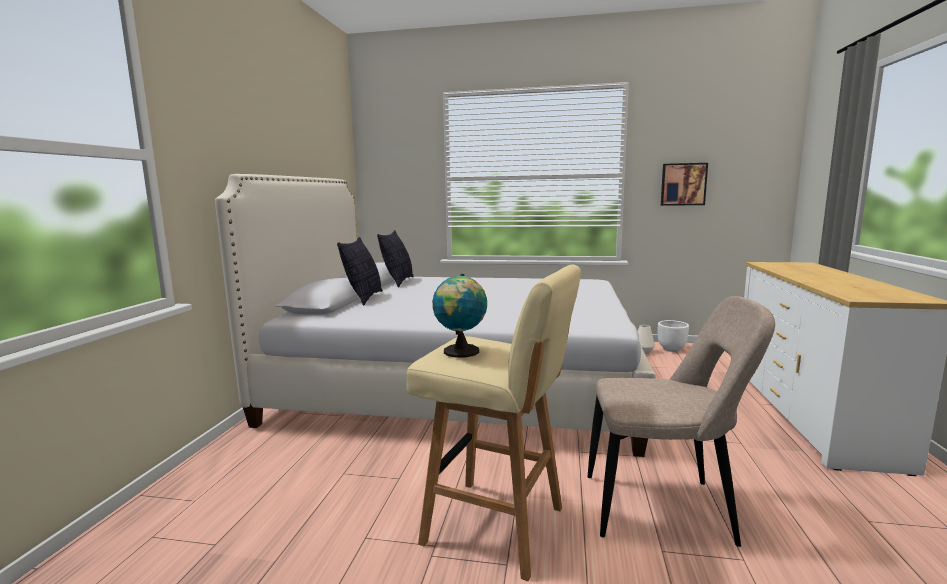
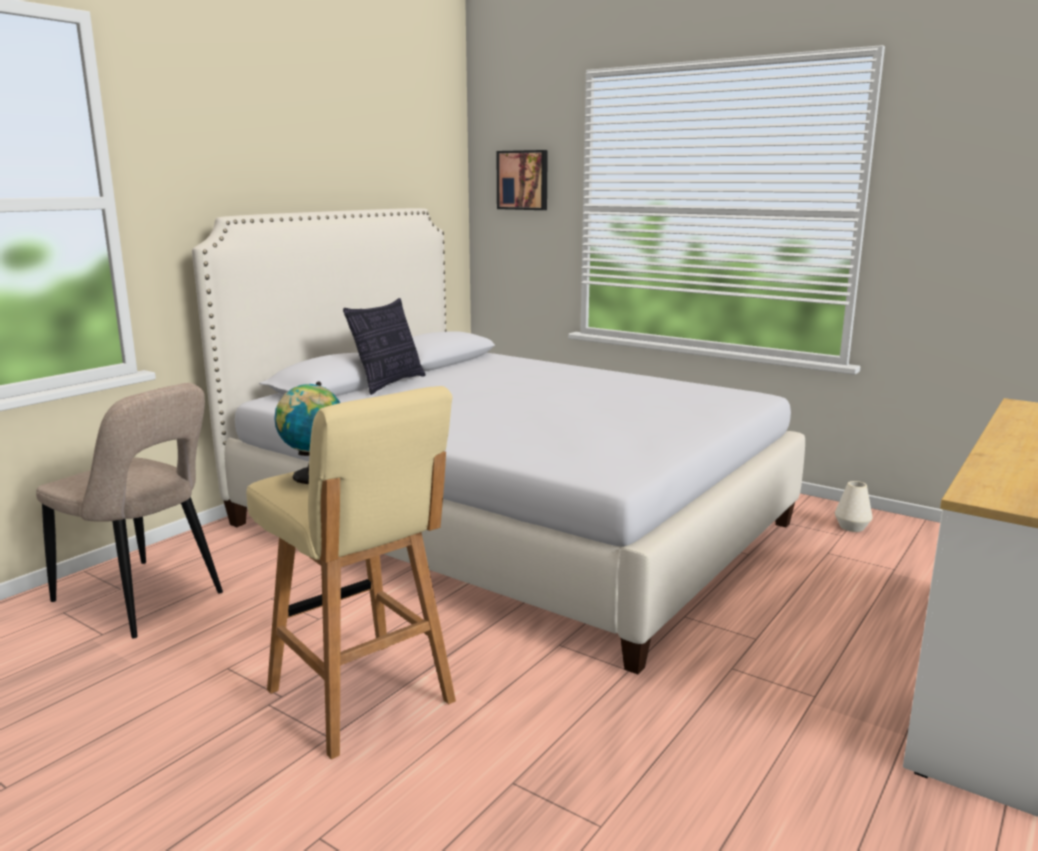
camera: 25 degrees right, 5 degrees up
(398, 282) = (471, 363): pillow -> none
(664, 509) = (578, 742): beige chair -> beige chair (144, 600)
(671, 349) = (910, 532): white planter -> none
(683, 184) = (973, 236): picture -> picture (523, 180)

